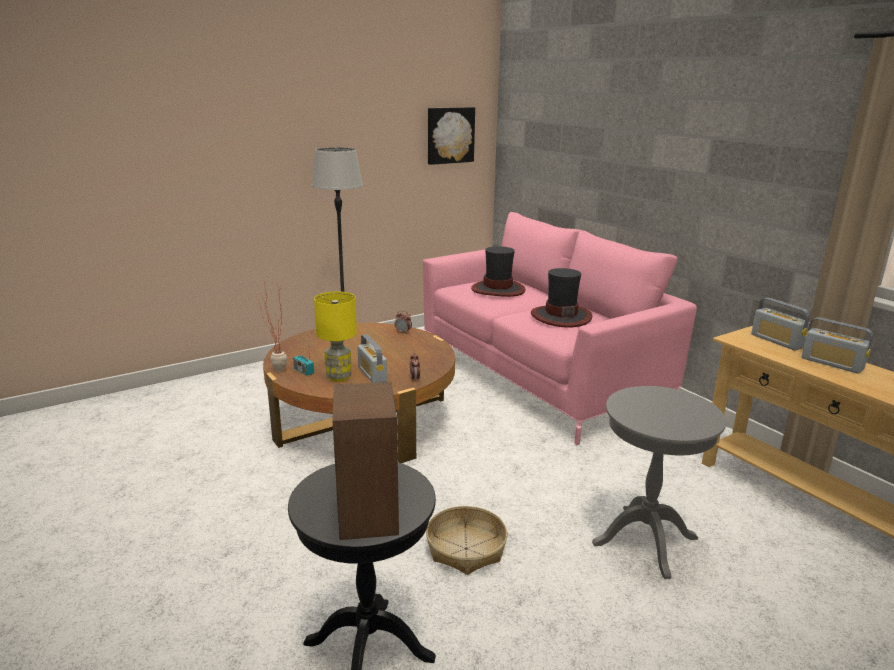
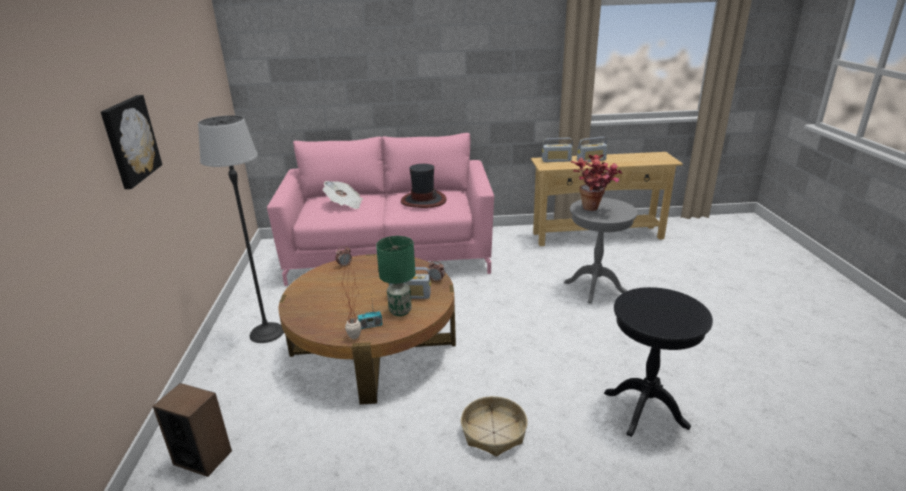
camera: 60 degrees left, 5 degrees up
(339, 377) = (400, 311): yellow table lamp -> green table lamp
(368, 513) = (681, 312): speaker -> speaker (203, 457)
(450, 135) = (211, 84): picture -> picture (129, 140)
(466, 549) = (570, 346): basket -> basket (494, 433)
(498, 289) = (344, 204): hat -> newspaper
(648, 404) = (594, 210): none -> potted plant

